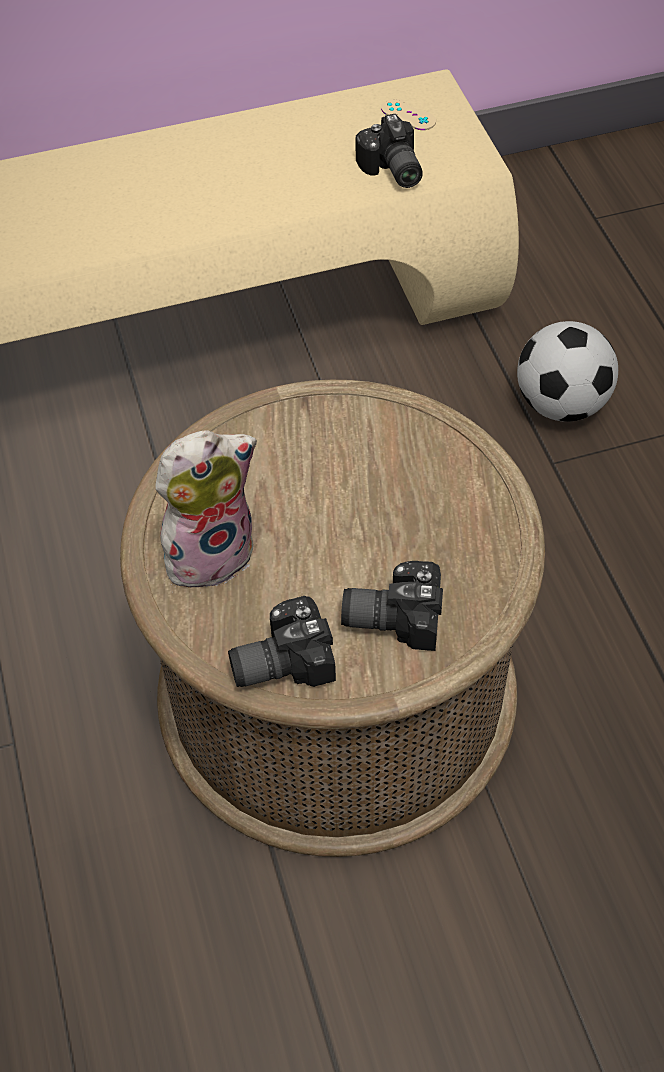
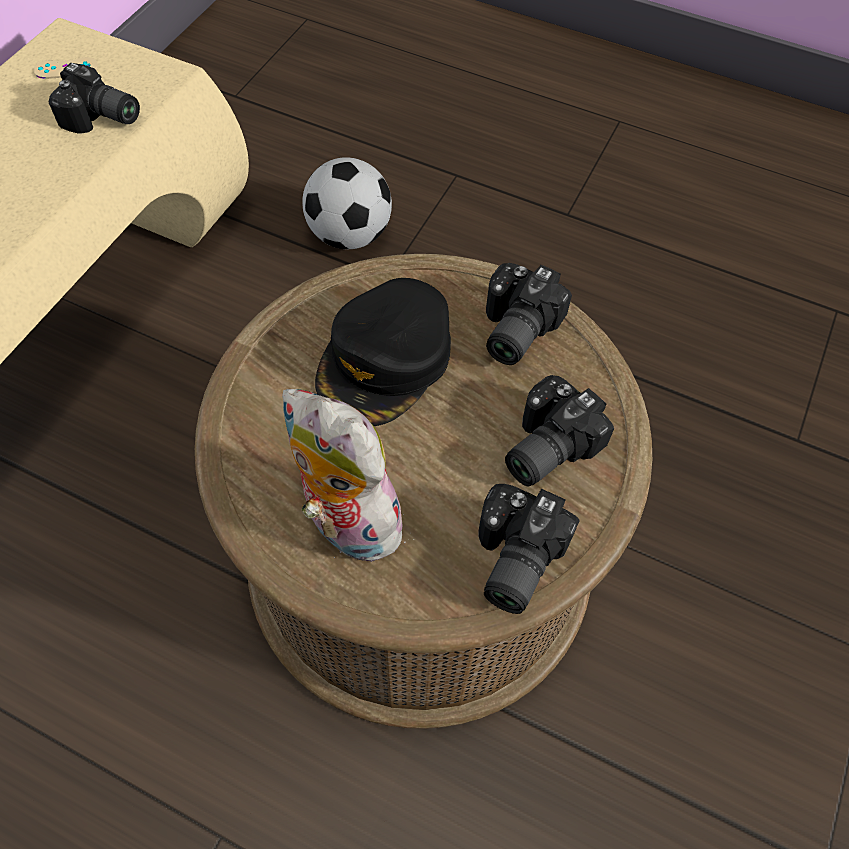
camera: 50 degrees left, 5 degrees up
(210, 551) = (346, 522): plush toy -> plush toy turned 60 degrees counterclockwise
(356, 475) = (386, 361): none -> black cap
(470, 523) = (512, 329): none -> camera

